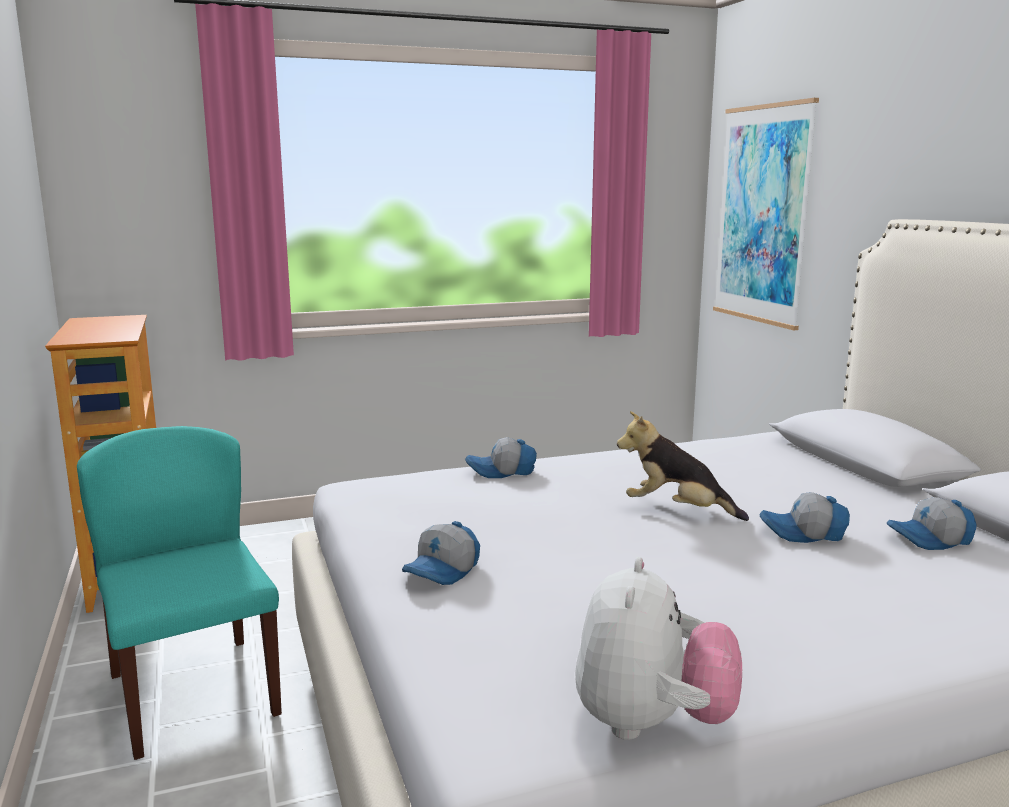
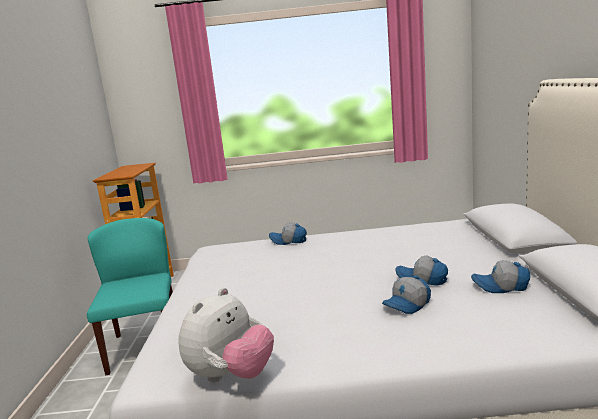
camera: 20 degrees right, 0 degrees up
(443, 571) = (209, 292): cap -> cap (407, 305)
(677, 511) = (360, 264): plush toy -> none
(762, 215) = (494, 81): picture -> none

